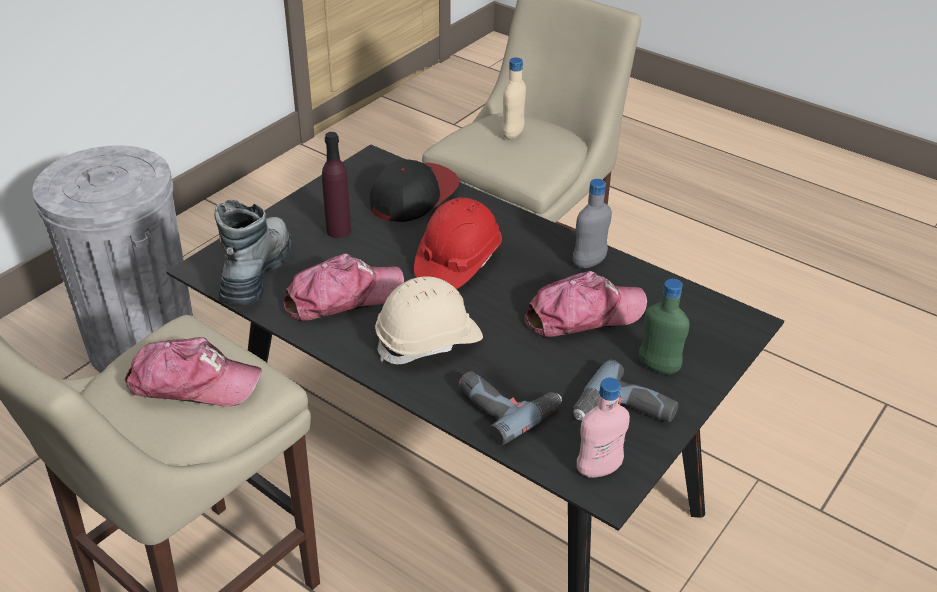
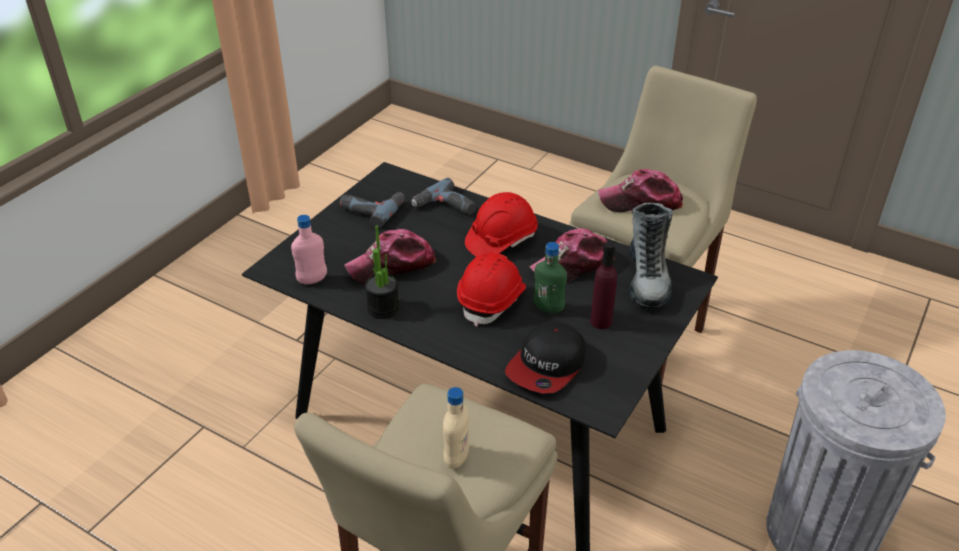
camera: 175 degrees right, 0 degrees up
(429, 341) = (501, 240): beige hard hat -> red hard hat
(589, 262) = (383, 308): grey bottle -> potted plant
(598, 469) = (391, 182): pink bottle -> pink bottle (312, 280)
(658, 367) = (344, 235): green bottle -> green bottle (548, 308)

